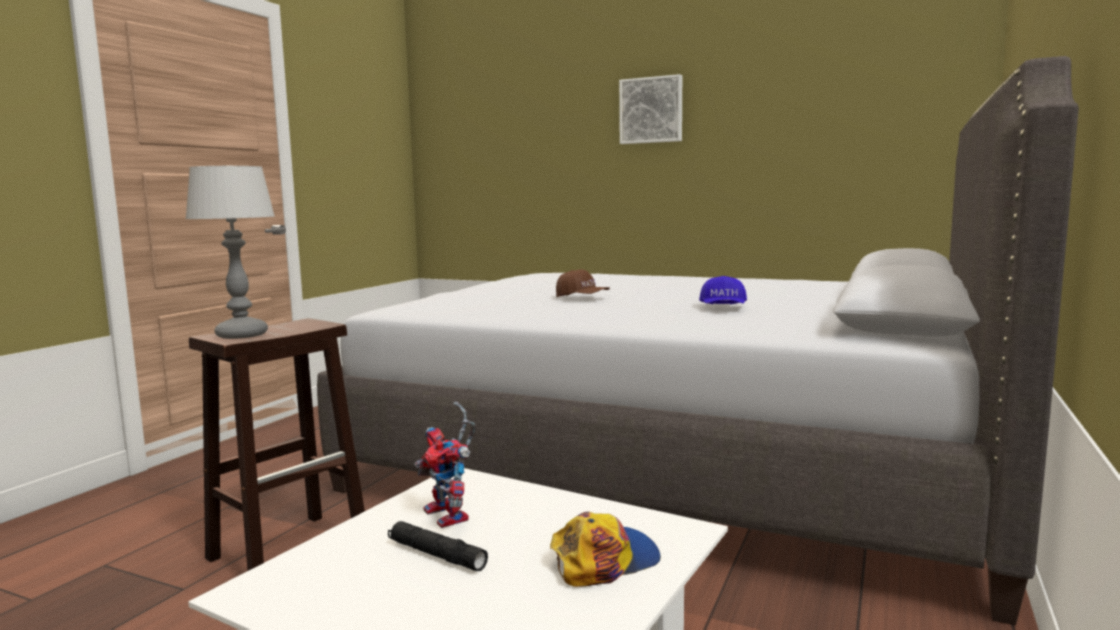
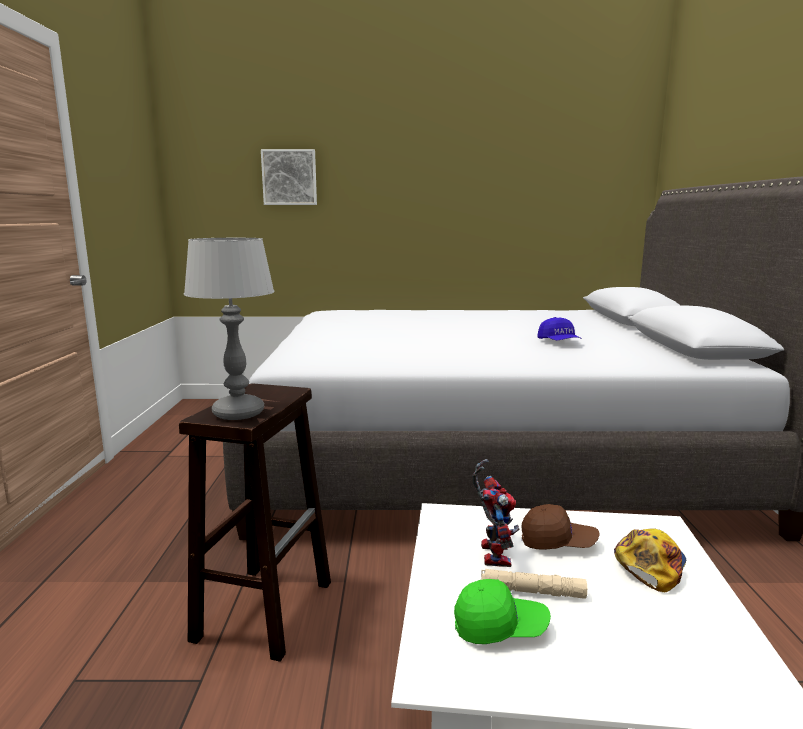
camera: 25 degrees left, 5 degrees up
(358, 574) = (500, 627): none -> green cap
(436, 555) = (532, 591): black flashlight -> beige flashlight
(452, 516) = (491, 552): toy robot -> toy robot turned 120 degrees counterclockwise
(582, 298) = (430, 338): brown cap -> brown cap (558, 542)
(651, 110) = (406, 169): picture -> picture (289, 177)

